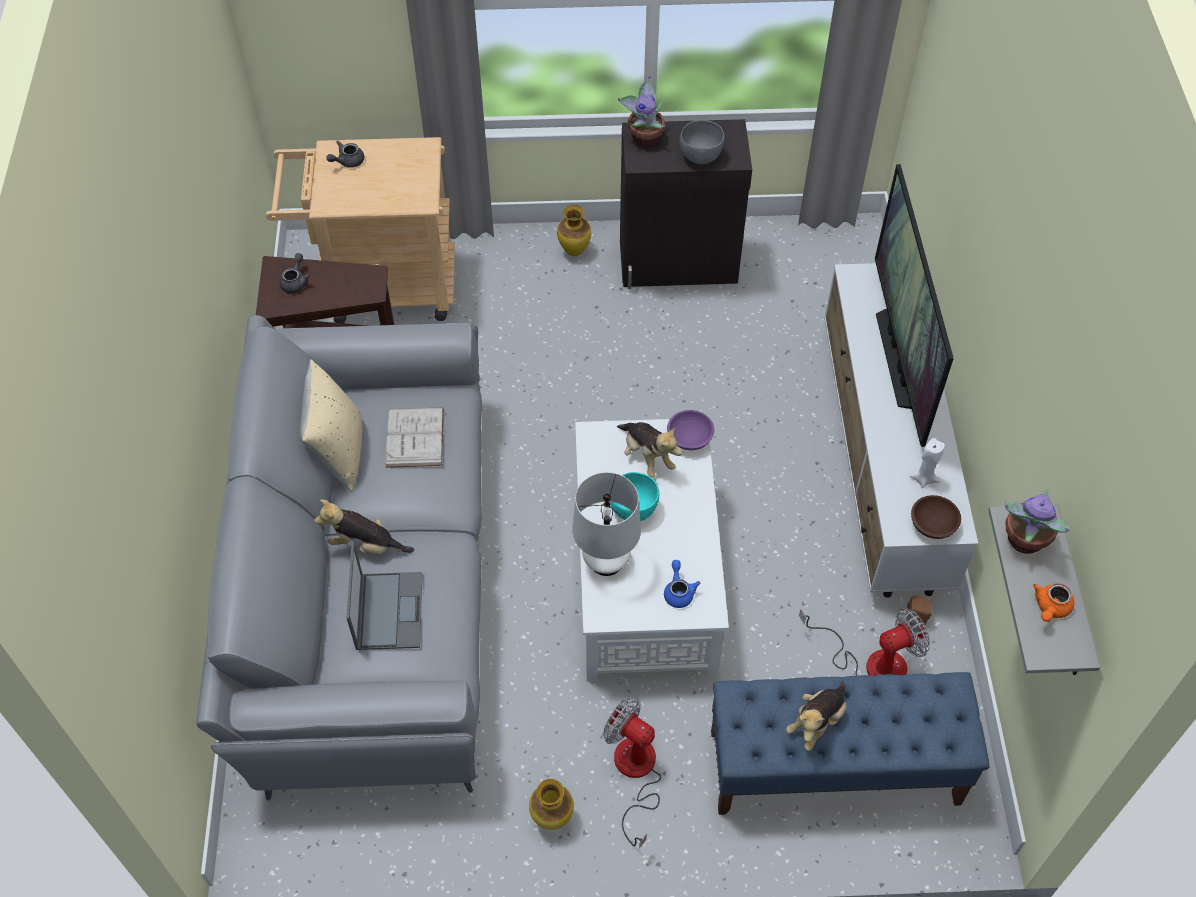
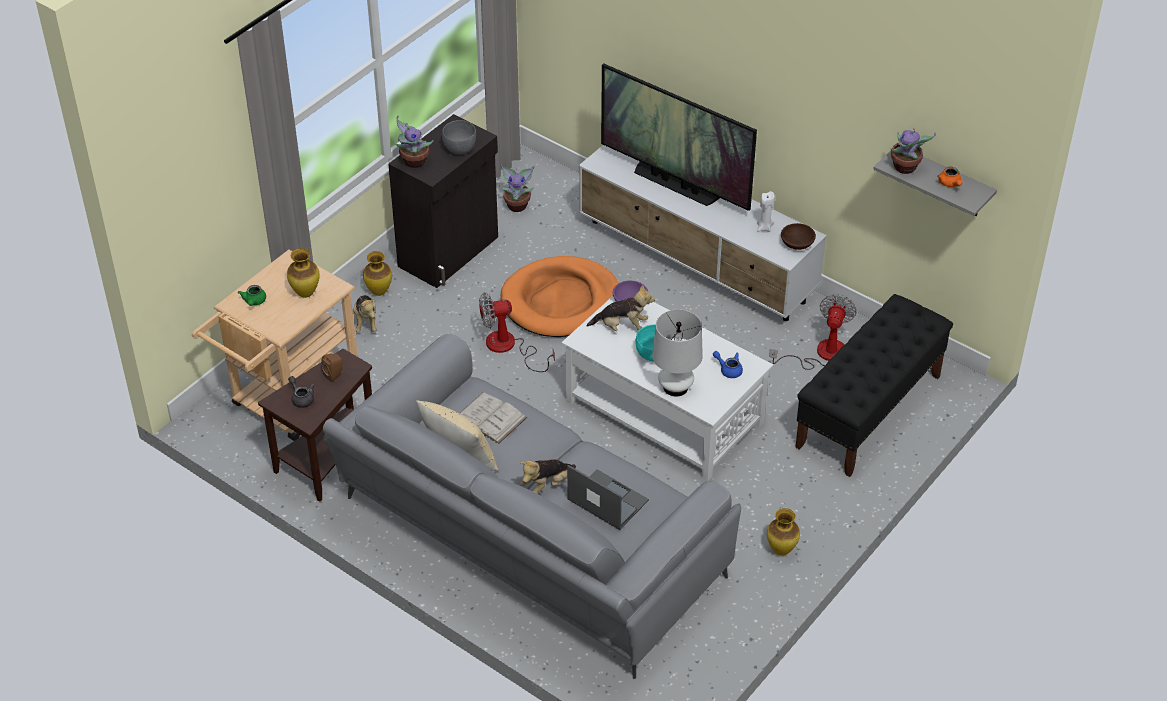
camera: 50 degrees left, 10 degrees down
(347, 161) = (254, 302): grey teapot -> green teapot
(393, 187) = (306, 293): none -> vase
(635, 774) = (789, 496): fan -> fan (509, 347)
(706, 389) = (561, 301): none -> orange dog bed
(795, 267) = (517, 205): none -> potted plant
(817, 722) = (865, 367): plush toy -> plush toy (365, 321)
(833, 768) = (868, 412): blue bench -> black bench
(917, 620) = (814, 318): brown speaker -> brown speaker (334, 375)

